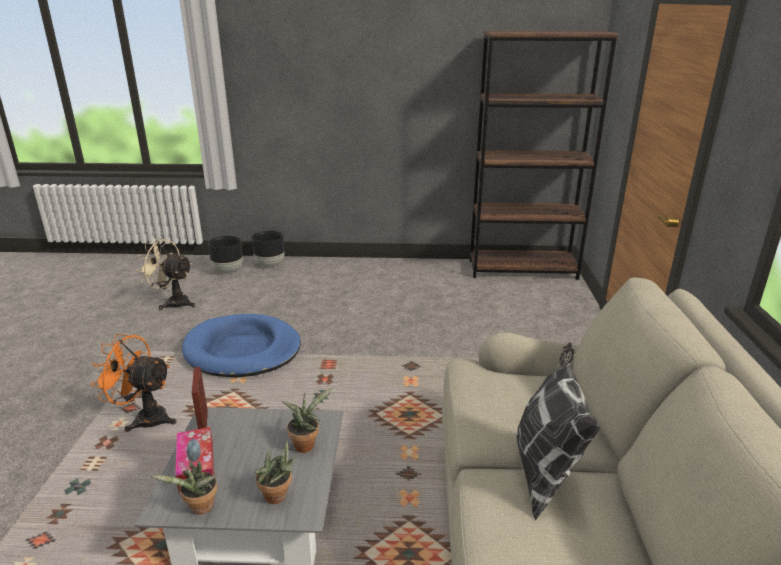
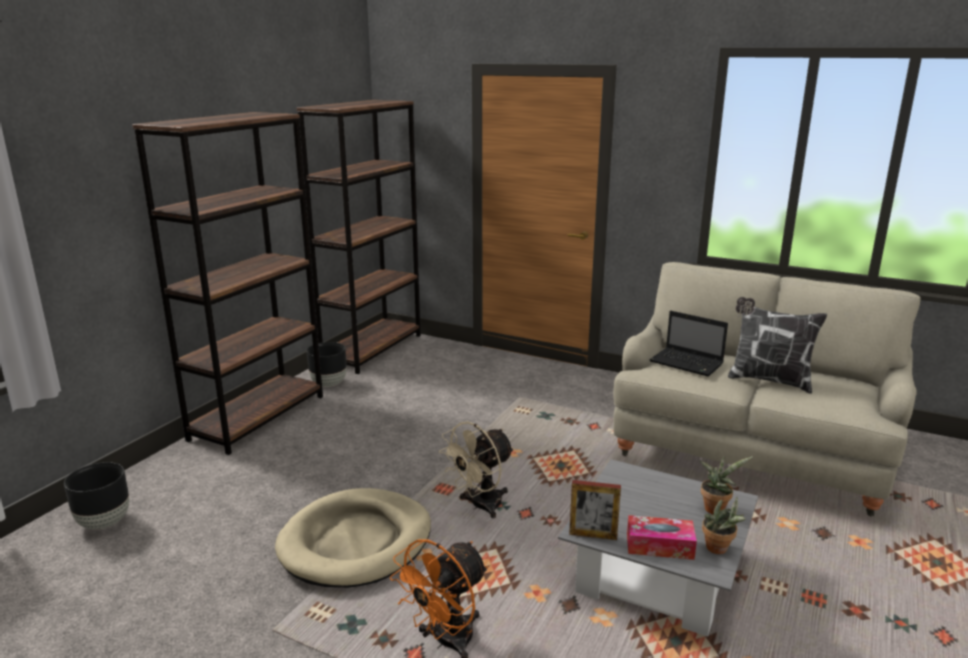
camera: 65 degrees left, 5 degrees down
(173, 302) = (141, 589): beige fan -> beige fan (480, 506)
(242, 350) = (356, 542): blue dog bed -> beige dog bed
(270, 265) = (140, 484): black planter -> black planter (328, 384)
(306, 444) = (651, 484): potted plant -> none
(372, 267) = (258, 417): none -> brown bookcase
(520, 394) = (688, 363): none -> laptop

